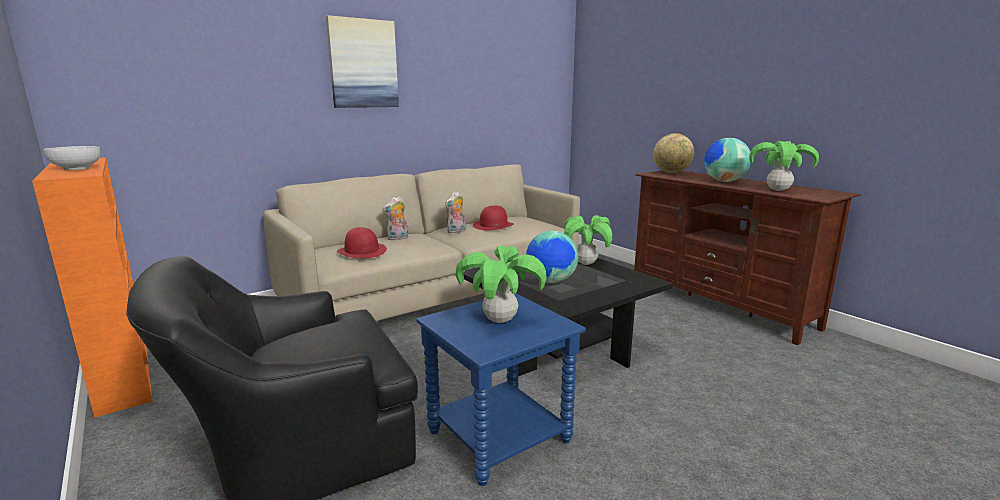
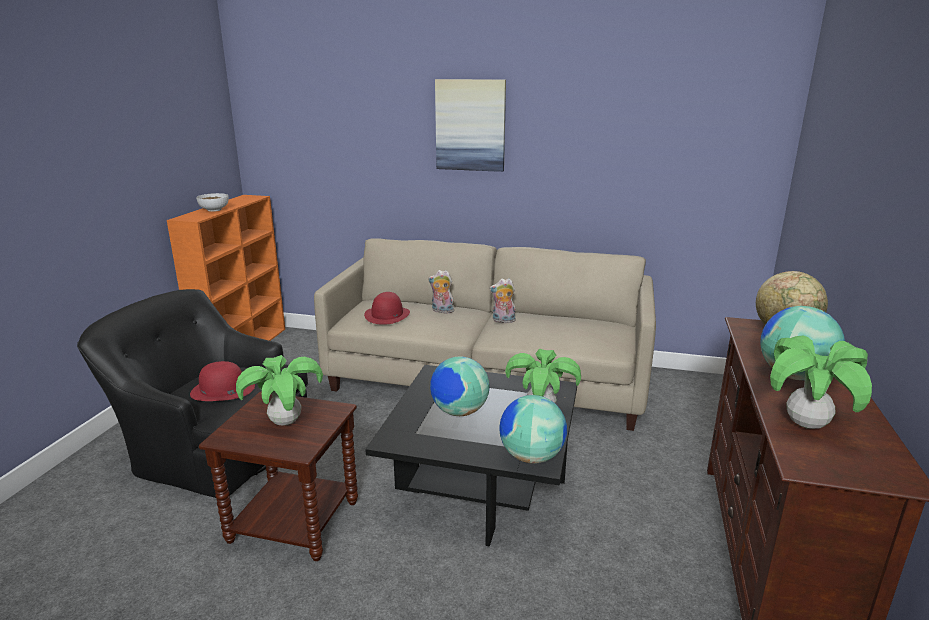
camera: 50 degrees right, 5 degrees up
(493, 225) = (547, 326): red hat -> red hat (222, 389)
(499, 438) = (293, 522): blue side table -> brown side table
(639, 281) = (531, 457): none -> globe

